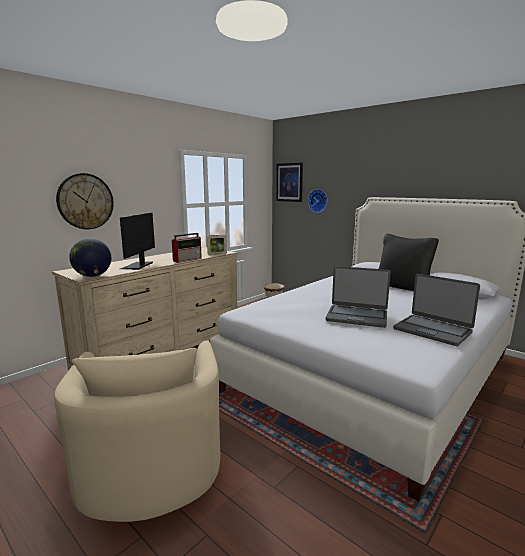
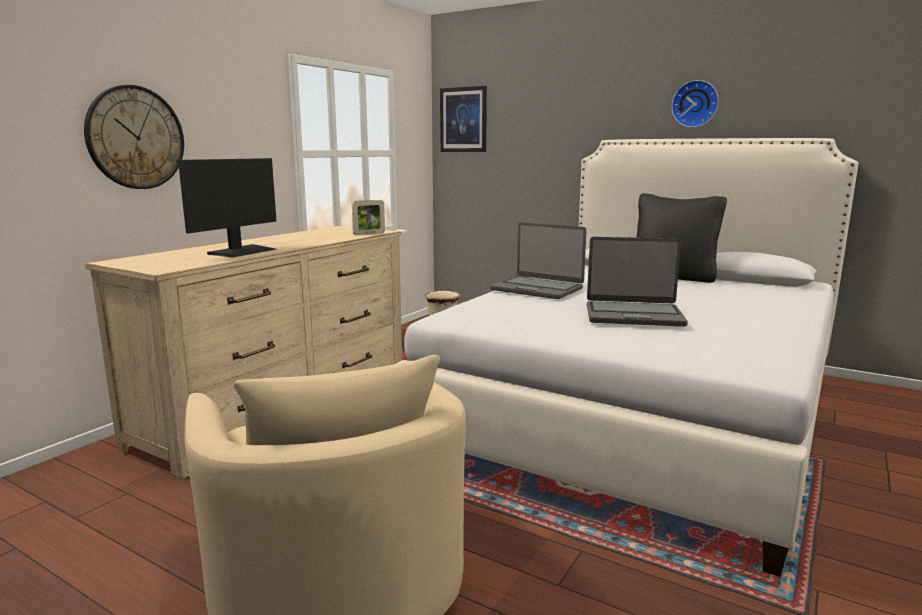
camera: 10 degrees left, 0 degrees up
(93, 276) = (174, 266): globe -> none
(137, 265) = (242, 251): monitor -> monitor turned 150 degrees counterclockwise
(188, 259) = (325, 241): radio -> none
(318, 200) = (515, 149): wall clock -> wall clock (695, 104)
(432, 330) = (754, 327): laptop -> laptop (537, 289)

